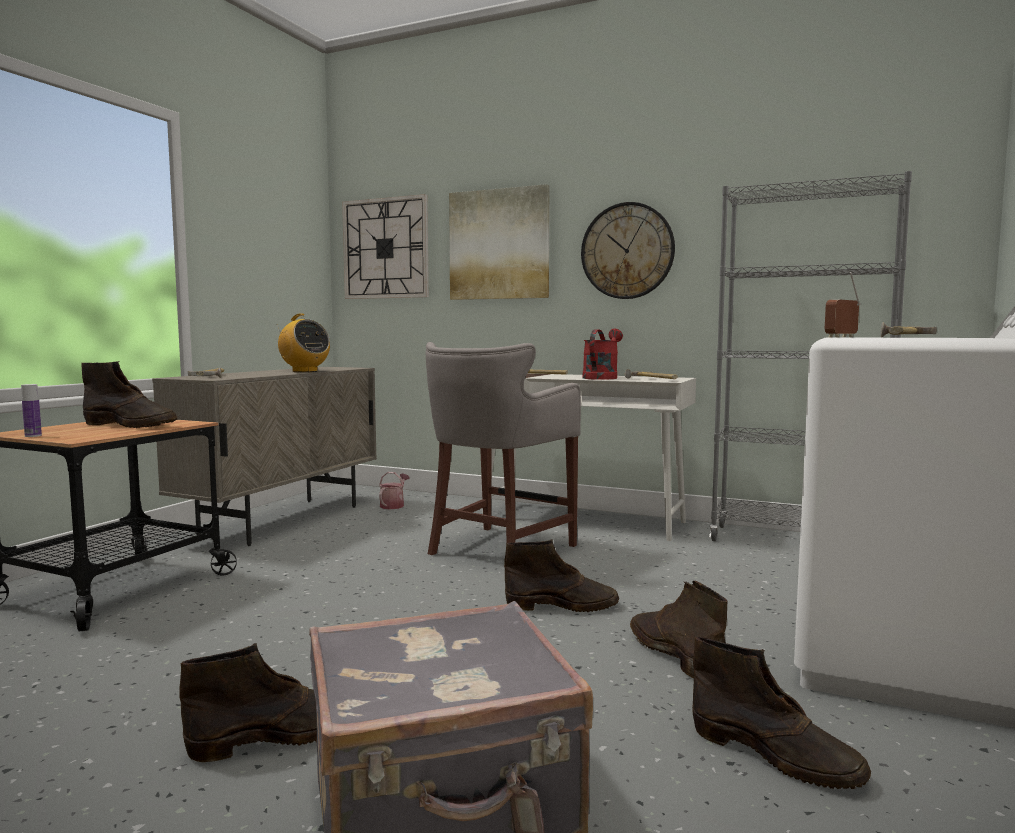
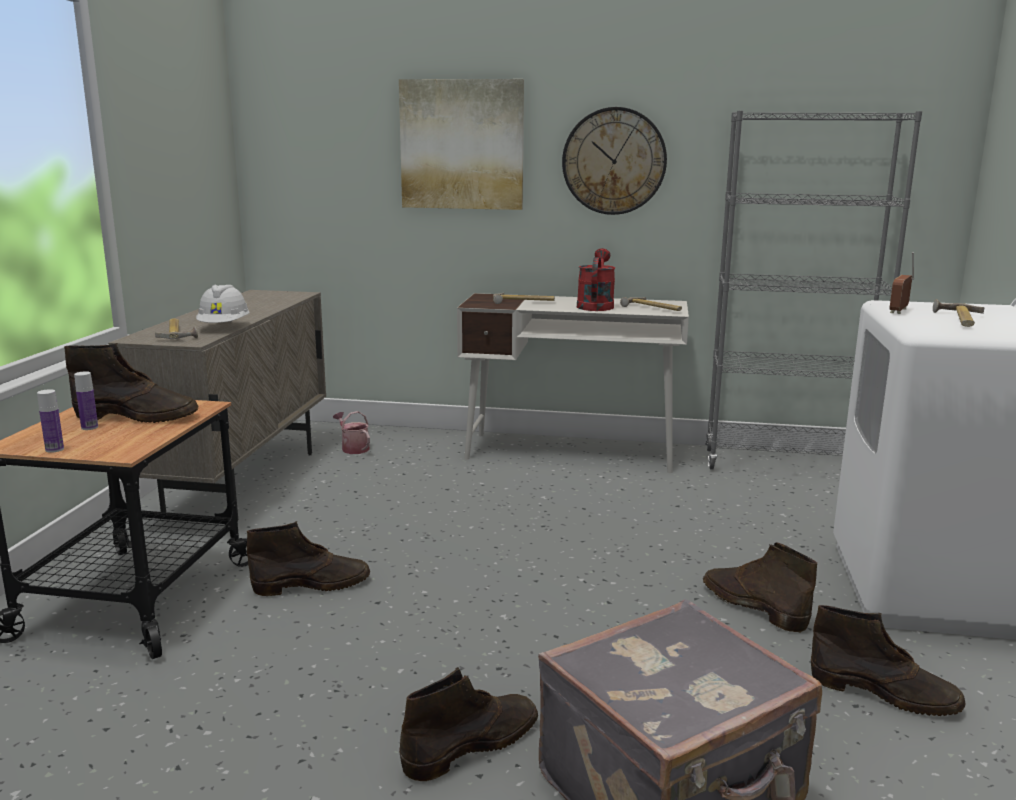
camera: 15 degrees left, 10 degrees up
(84, 428) = (89, 427): none -> bottle
(255, 375) = (224, 327): none -> white hard hat
(304, 371) = (260, 310): radio -> none
(385, 248) = (313, 140): wall clock -> none
(393, 505) = (353, 448): watering can -> watering can turned 45 degrees counterclockwise
(498, 550) = (513, 501): grey stool -> none
(563, 606) = (623, 564): brown boot -> brown boot (313, 584)

